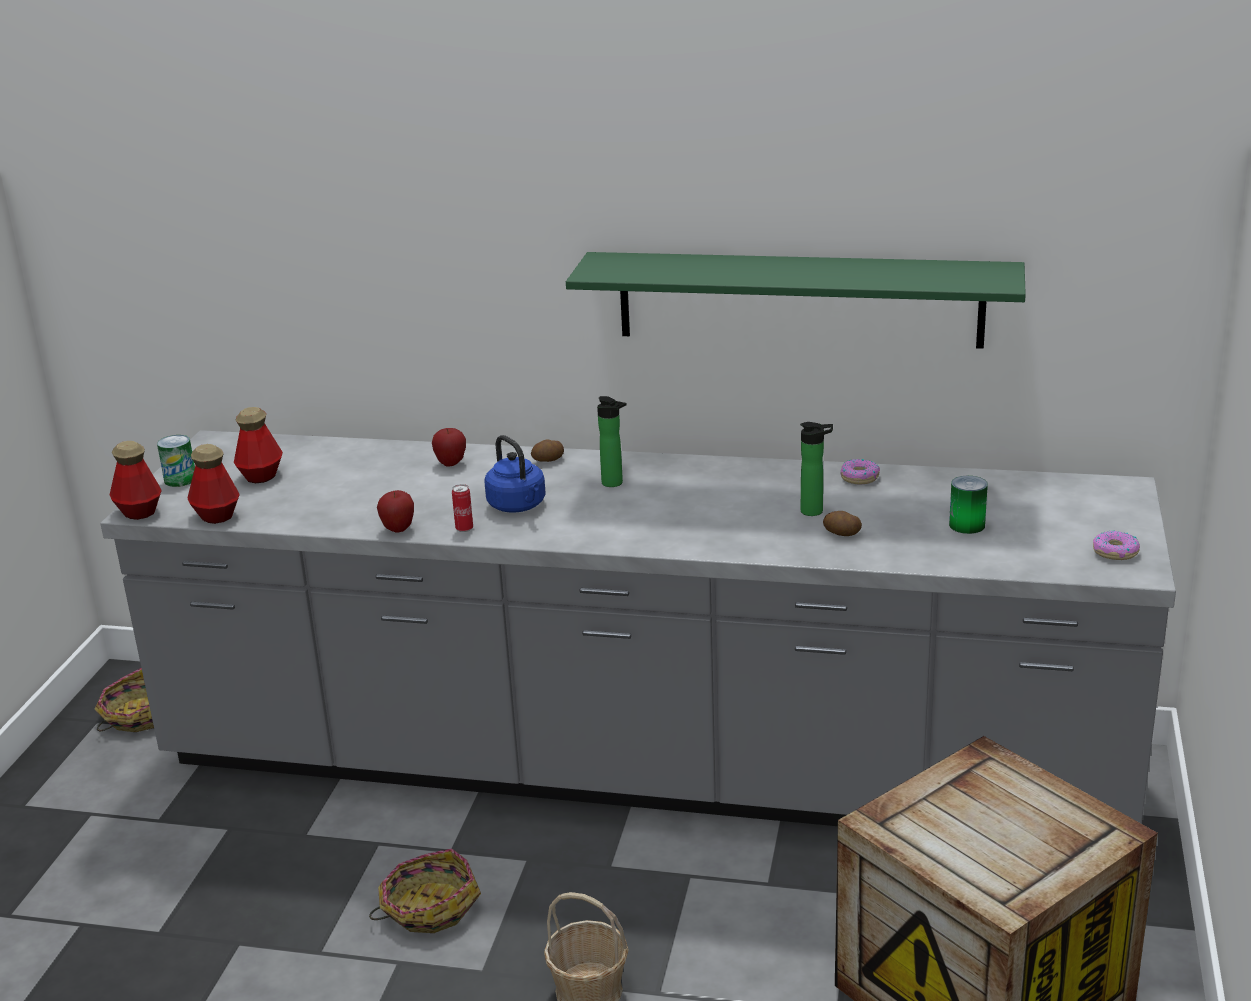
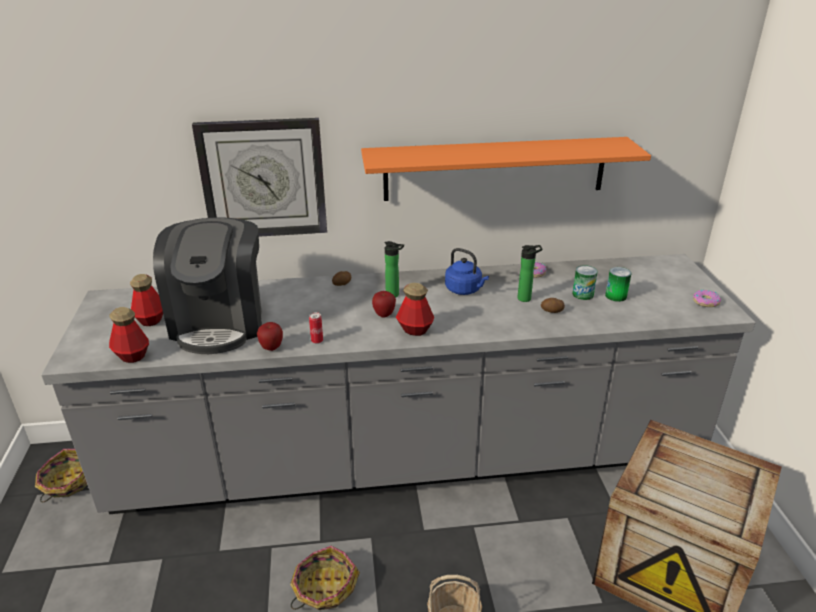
camera: 20 degrees left, 5 degrees up
(139, 512) = (69, 361): bottle -> bottle (415, 329)
(180, 479) = (90, 330): can -> can (582, 294)
(348, 489) = (220, 322): none -> coffee machine
(445, 287) = (263, 179): none -> wall clock
(451, 463) = (280, 294): apple -> apple (384, 315)
(518, 506) = (343, 319): blue kettle -> blue kettle (465, 290)
(799, 299) = (495, 169): green shelf -> orange shelf

